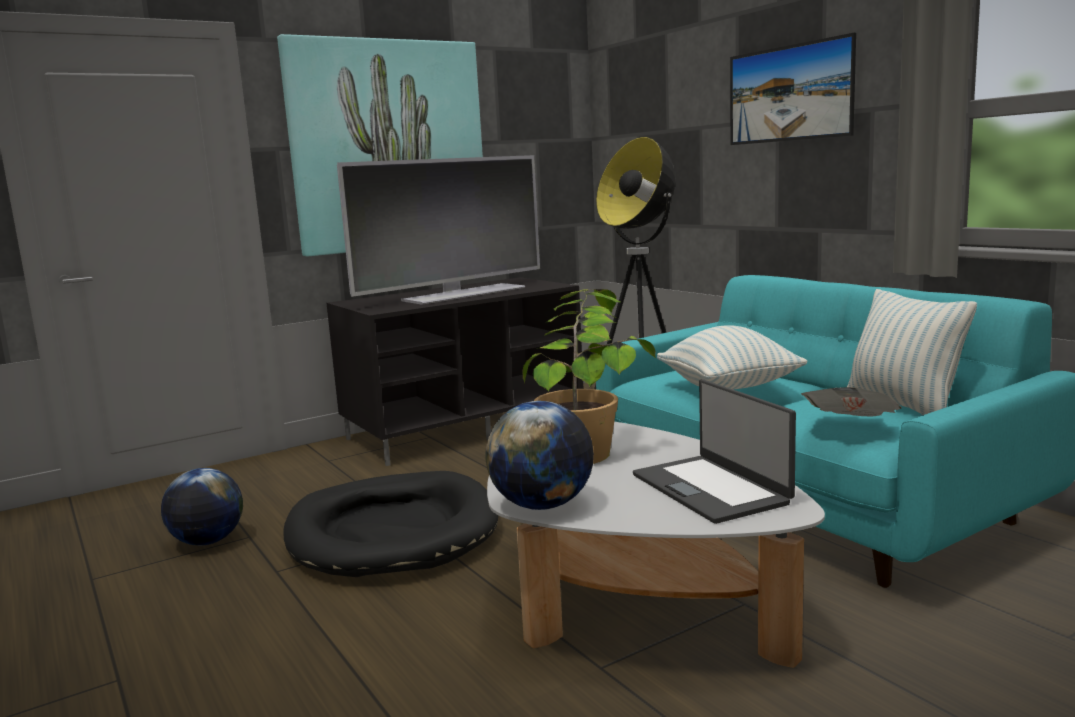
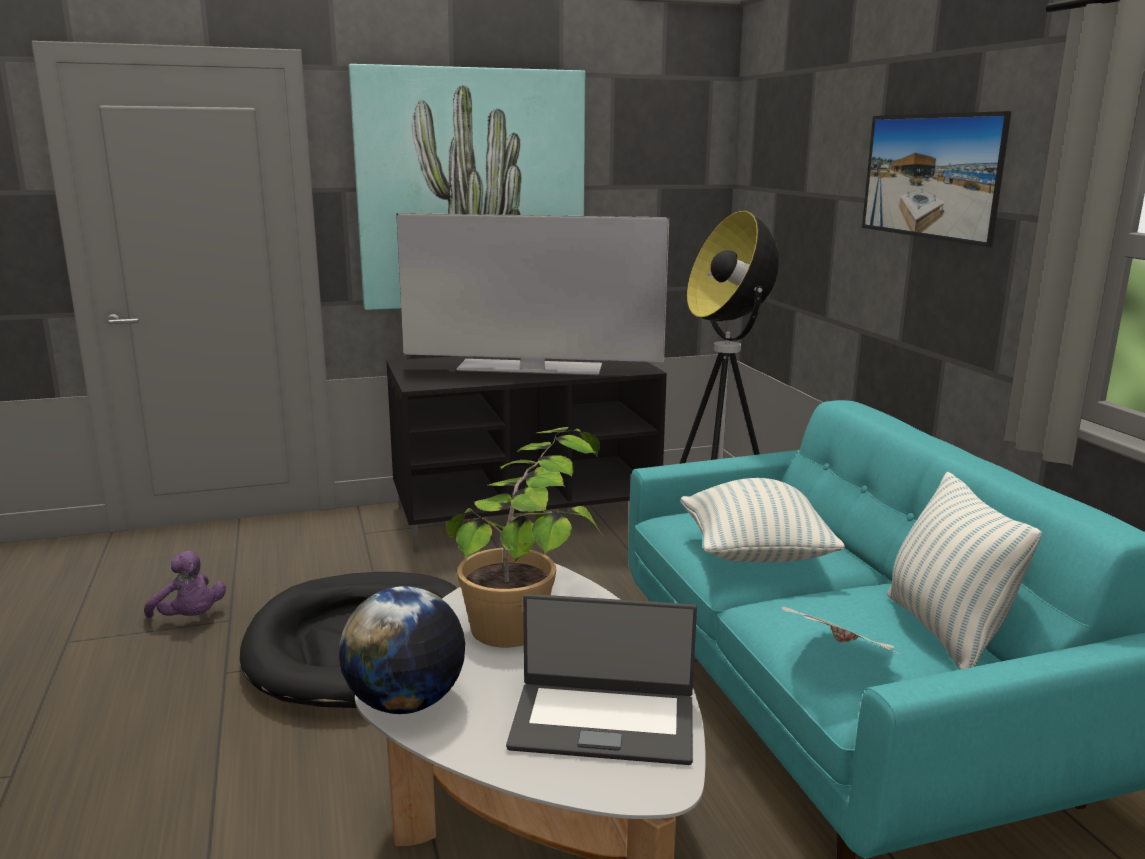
camera: 15 degrees right, 5 degrees up
(207, 541) = (190, 618): globe -> purple plush toy
(463, 294) = (530, 368): television -> television turned 150 degrees counterclockwise
(711, 488) = (603, 722): laptop -> laptop turned 75 degrees counterclockwise

